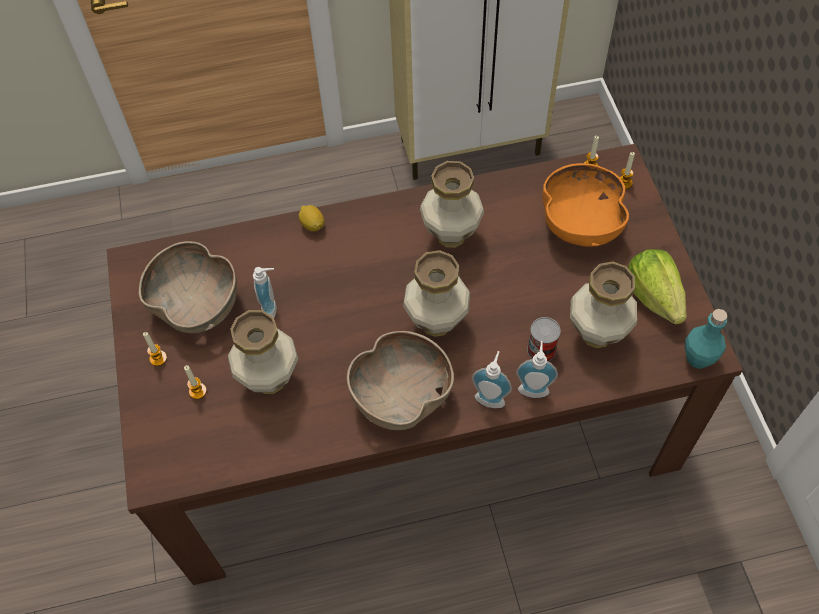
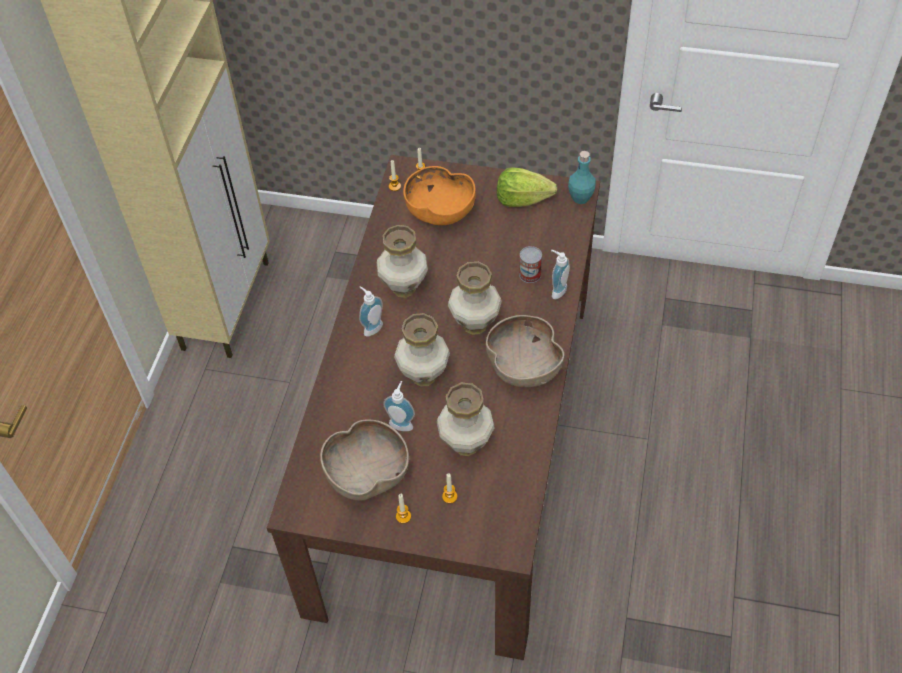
camera: 65 degrees left, 5 degrees down
(312, 225) = (337, 371): lemon -> none
(490, 397) = (551, 316): soap dispenser -> soap dispenser (371, 327)
(597, 335) = (535, 240): vase -> vase (424, 375)

